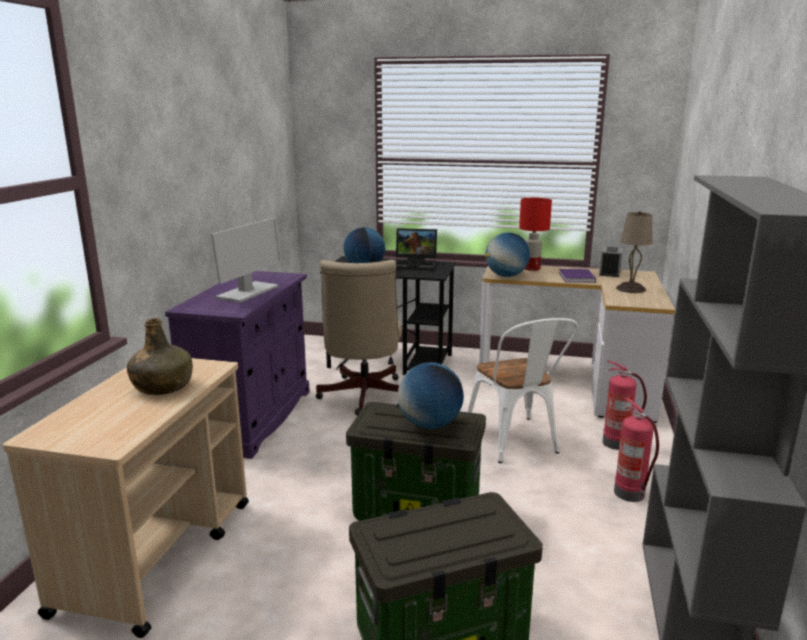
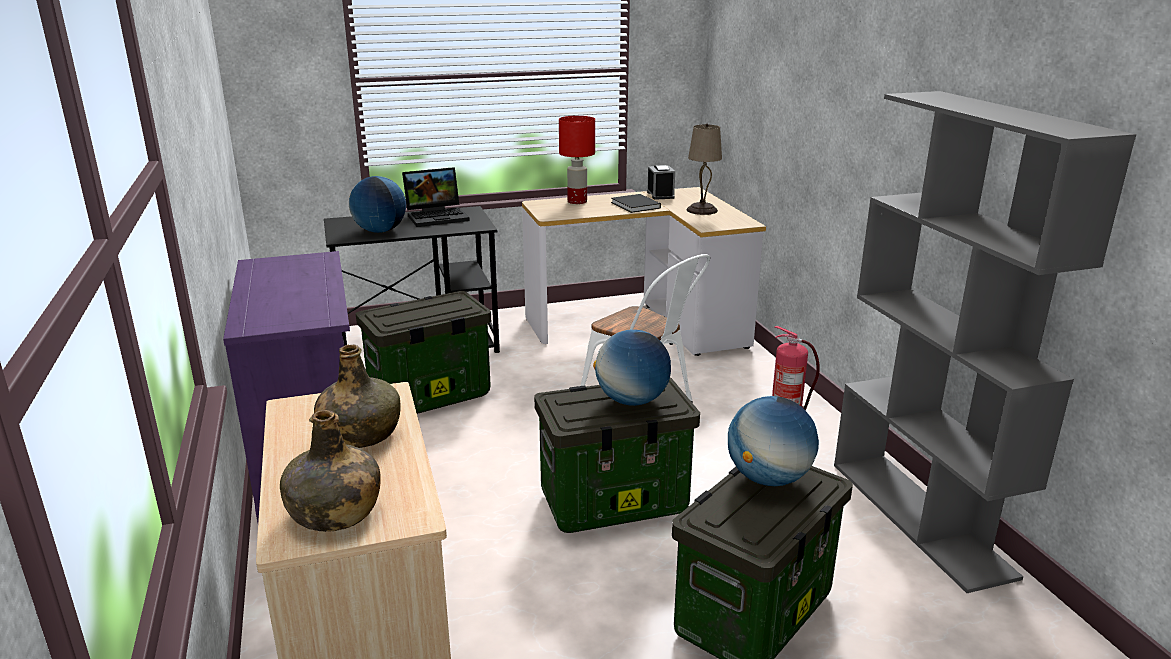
camera: 30 degrees left, 5 degrees up
(79, 428) = (334, 513): none -> green bottle
(247, 292) = (300, 290): monitor -> none
(363, 397) = (429, 397): beige office chair -> storage box
(506, 276) = (562, 214): globe -> globe (768, 478)
(577, 278) = (636, 205): purple book -> black book
(617, 443) = (734, 377): fire extinguisher -> none

